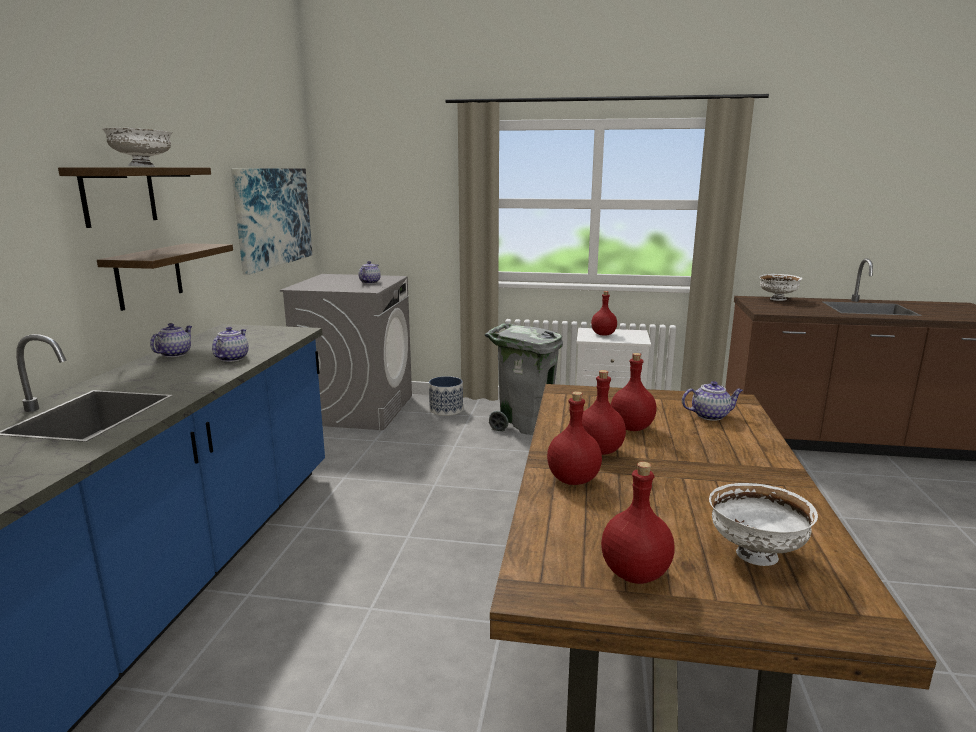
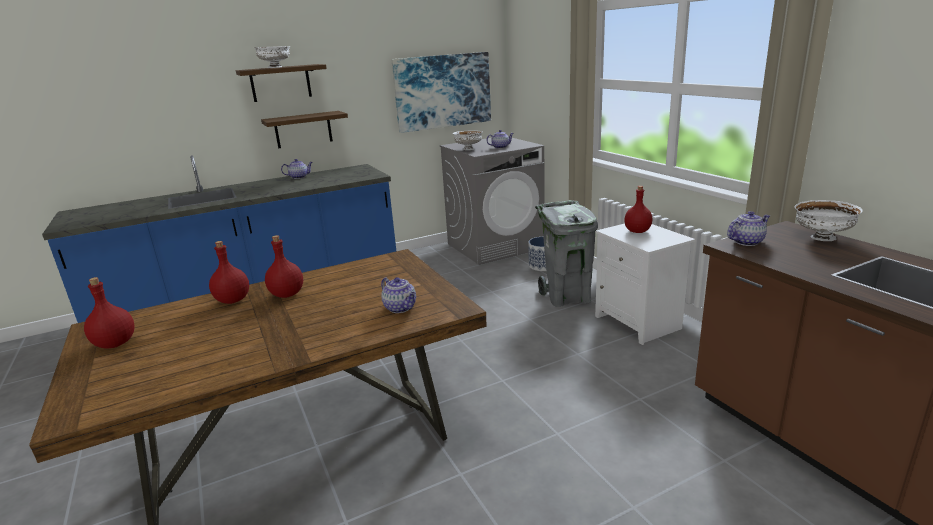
camera: 55 degrees right, 5 degrees up
(232, 358) = (304, 185): teapot -> teapot (746, 242)
(631, 427) = (342, 291): red bottle -> none
(754, 555) = (149, 370): white bowl -> white bowl (468, 149)

